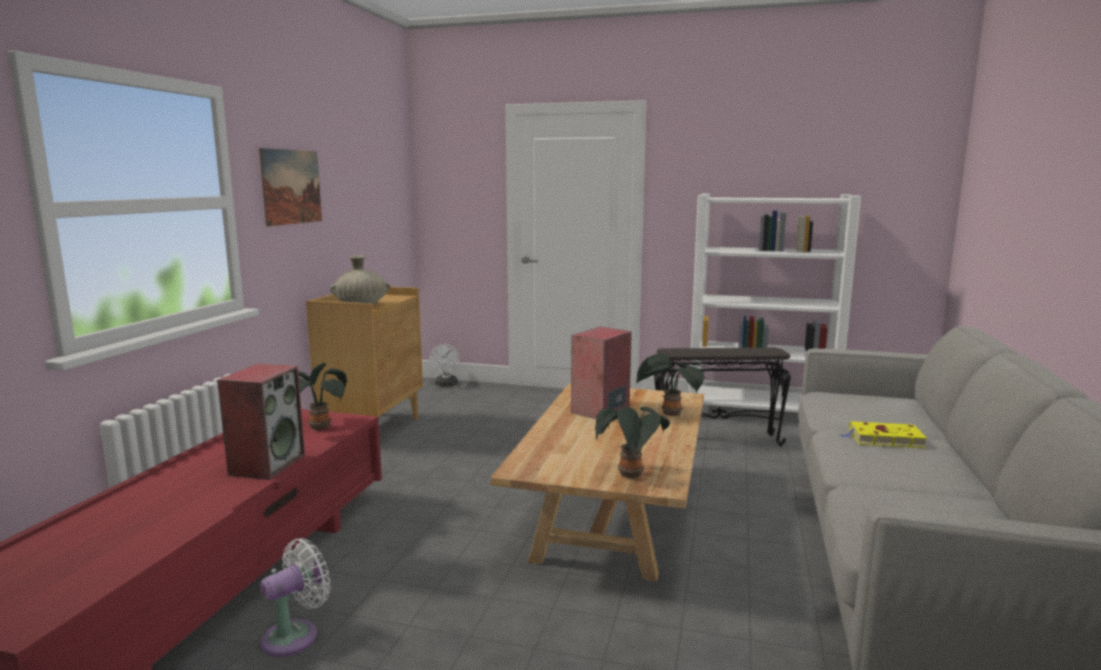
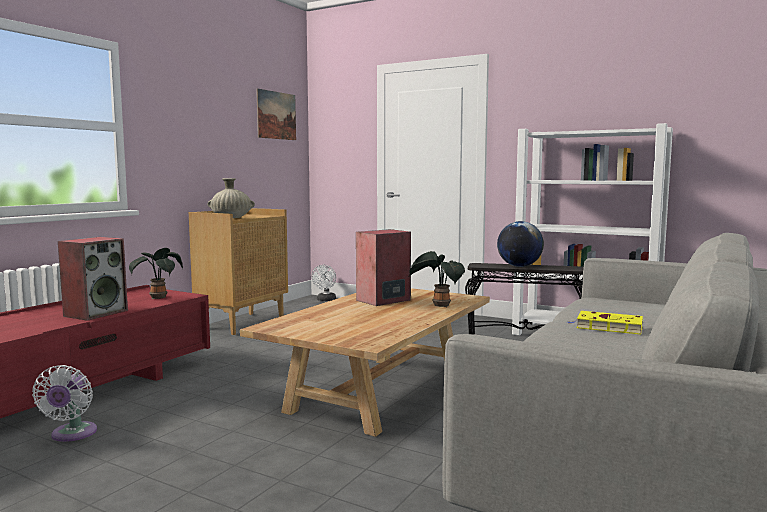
camera: 15 degrees right, 5 degrees down
(291, 187) = (180, 122): picture -> picture (276, 115)
(295, 635) = (72, 434): white fan -> white fan turned 120 degrees clockwise
(631, 476) = (351, 336): potted plant -> none
(714, 352) = (519, 266): none -> globe

